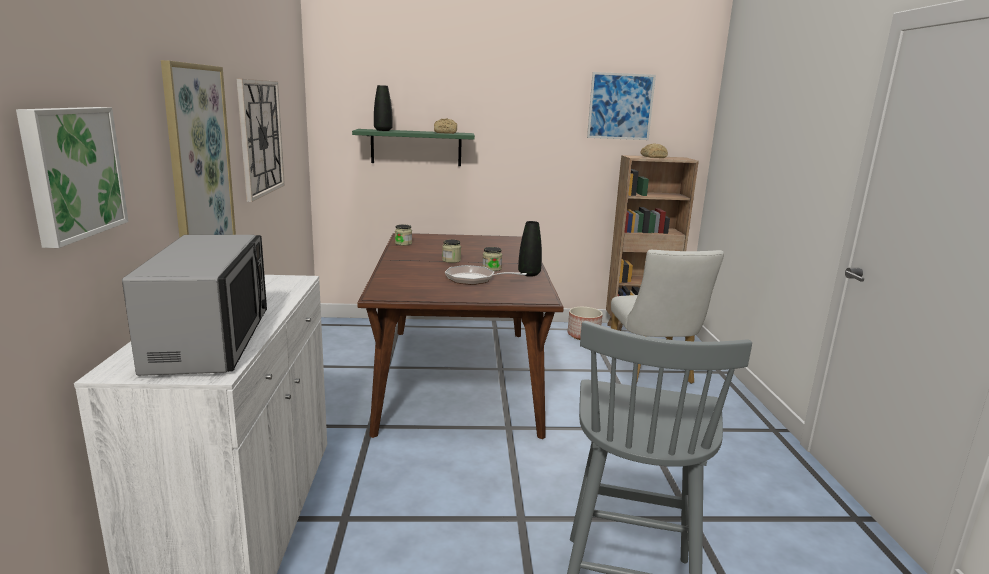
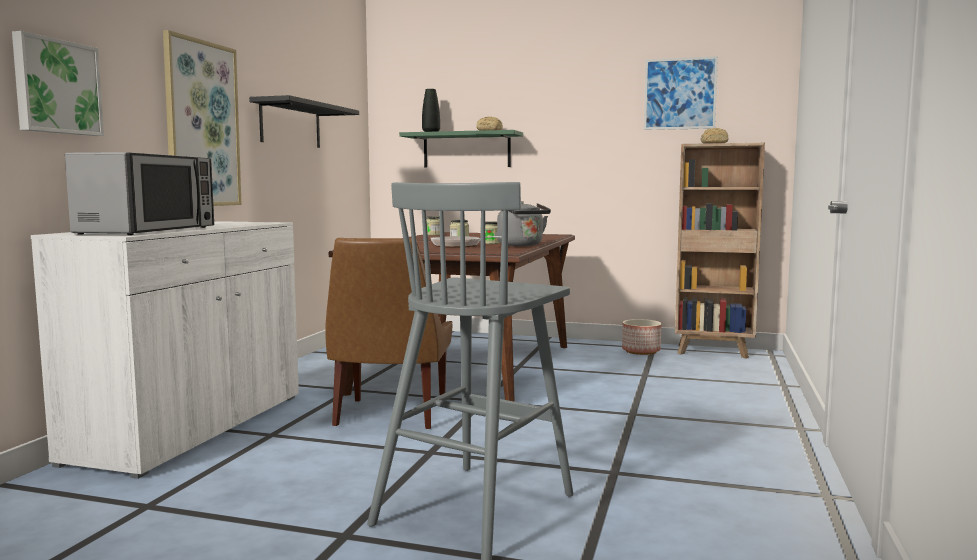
camera: 20 degrees right, 10 degrees down
(260, 138) = (290, 125): wall clock -> black shelf
(440, 464) = (389, 415): none -> brown chair
(529, 274) = (522, 245): black vase -> grey kettle
(652, 372) = (694, 379): white chair -> none

